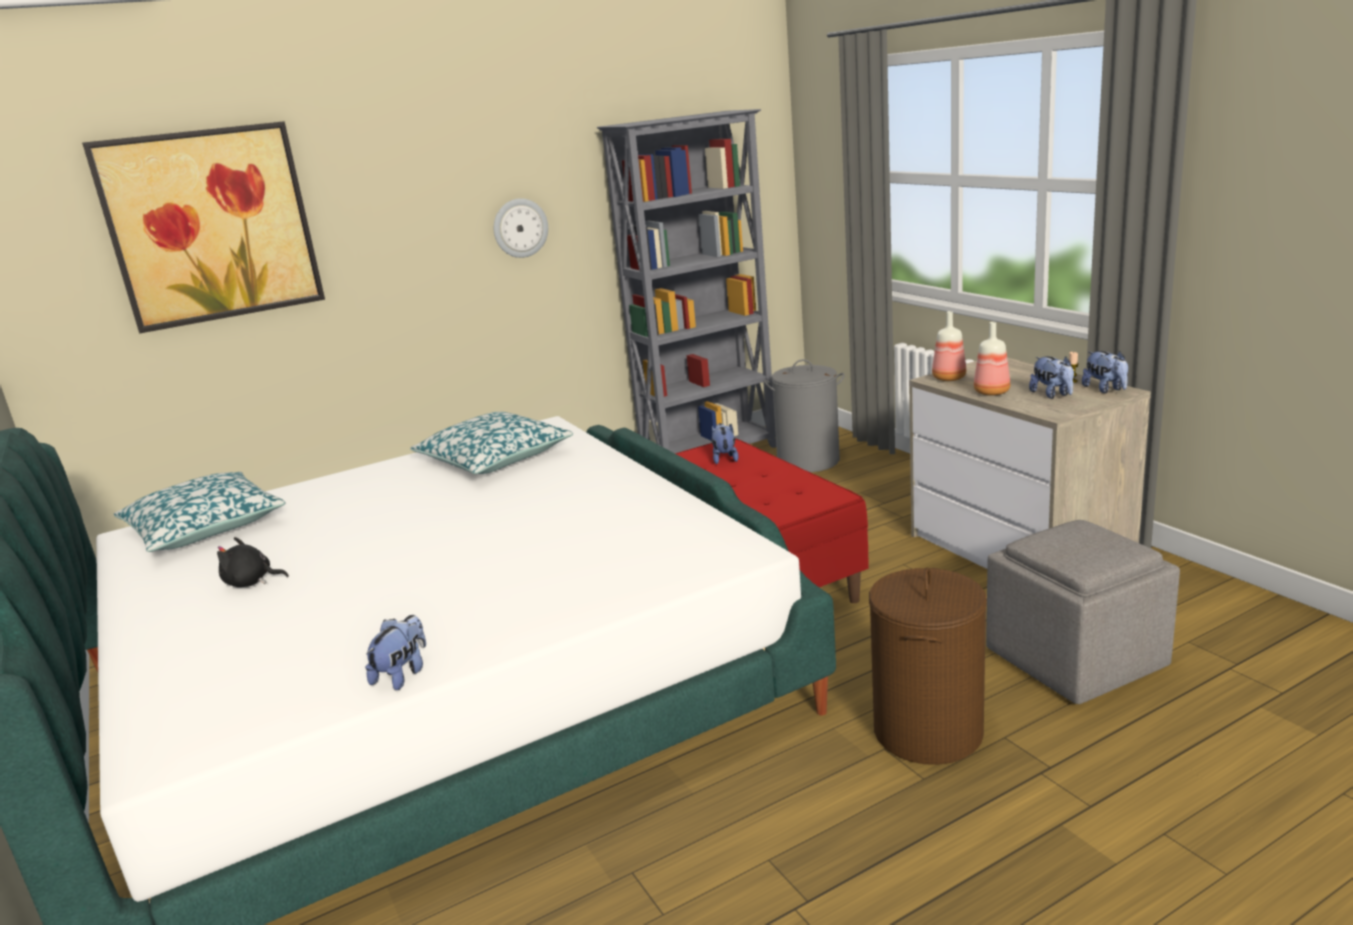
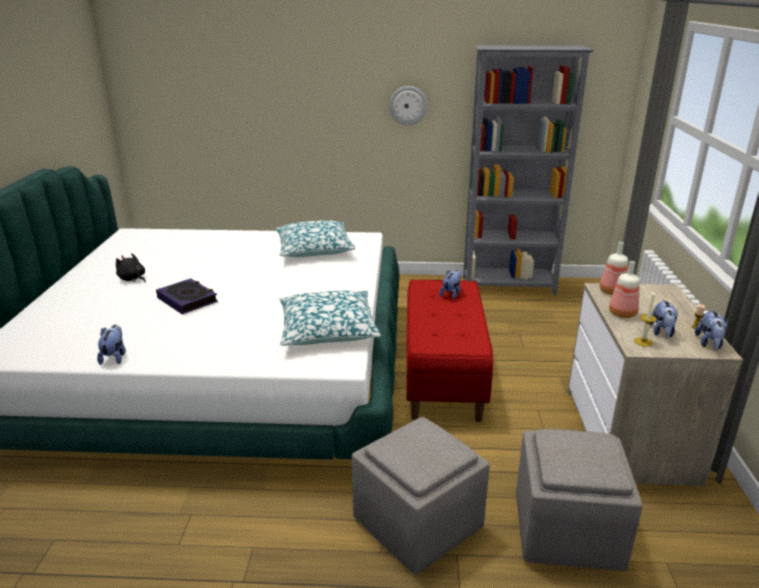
camera: 30 degrees right, 5 degrees up
(204, 527) = (156, 240): pillow -> pillow (327, 329)
(211, 226) = (223, 73): picture -> none
(399, 572) = (187, 300): none -> book
(402, 674) = (114, 357): plush toy -> plush toy turned 60 degrees counterclockwise
(809, 461) = (565, 312): grey laundry basket -> none
(928, 732) = (417, 525): brown laundry basket -> grey ottoman
(1050, 407) = (643, 342): none -> candle

